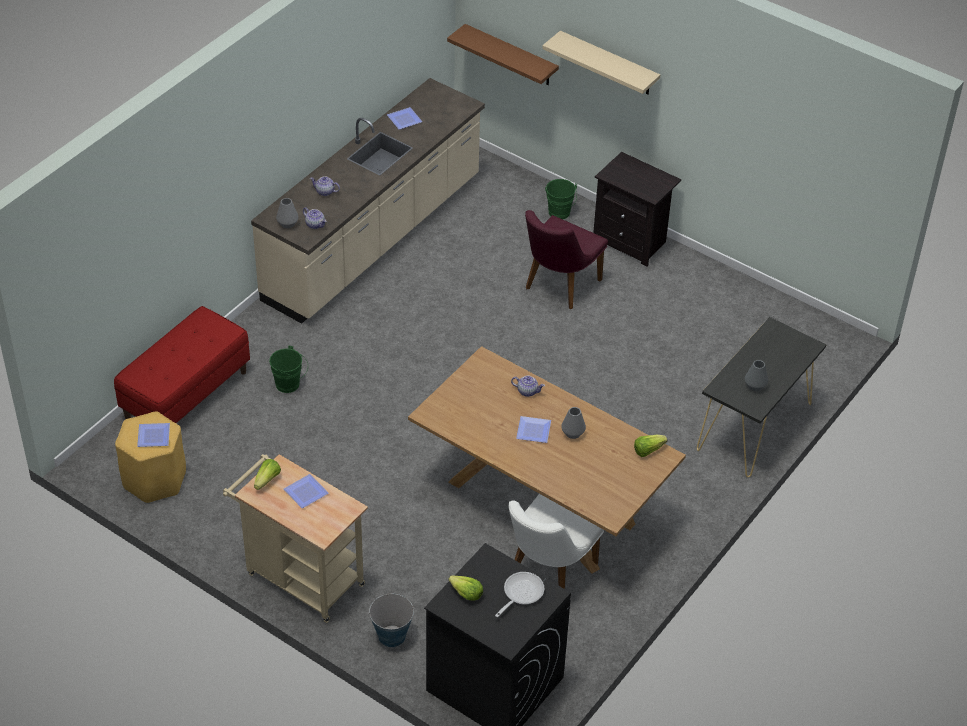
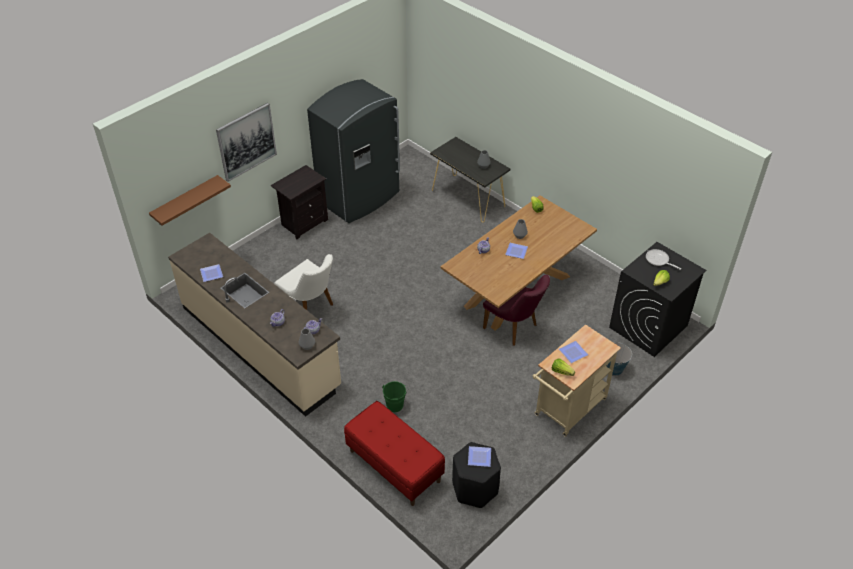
camera: 80 degrees left, 0 degrees up
(154, 479) = (474, 488): yellow stool -> black stool
(547, 574) = (570, 295): white chair -> white chair (310, 308)
(558, 287) = (335, 260): purple chair -> purple chair (514, 328)
(559, 214) = (267, 251): green bucket -> none
(608, 64) = (246, 141): beige shelf -> picture
(710, 295) = (359, 198): none -> grey fridge

